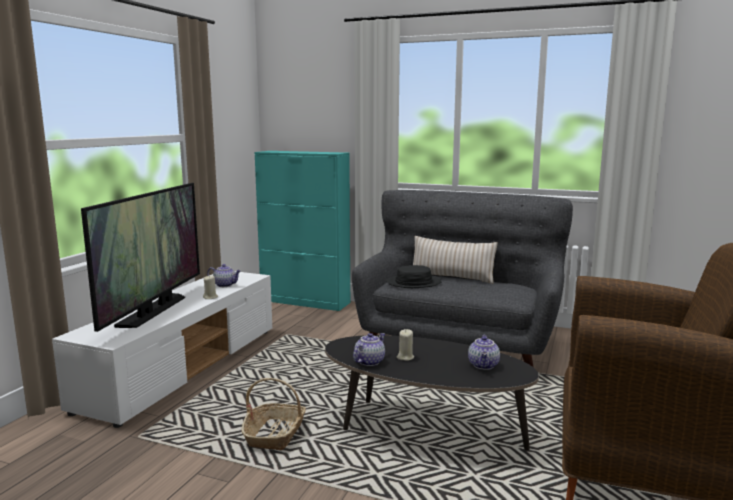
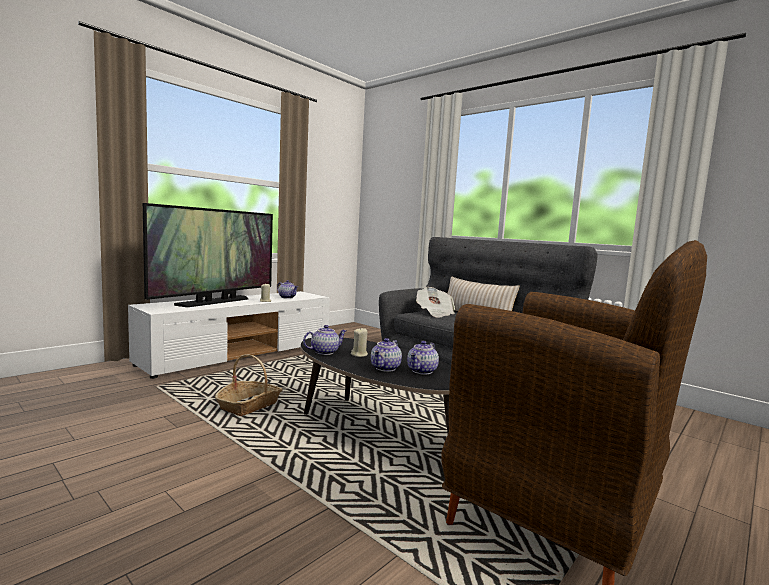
camera: 20 degrees right, 5 degrees down
(305, 301) = (375, 332): turquoise cabinet -> none
(414, 283) = (434, 313): black hat -> newspaper
(450, 370) = (386, 368): none -> teapot

